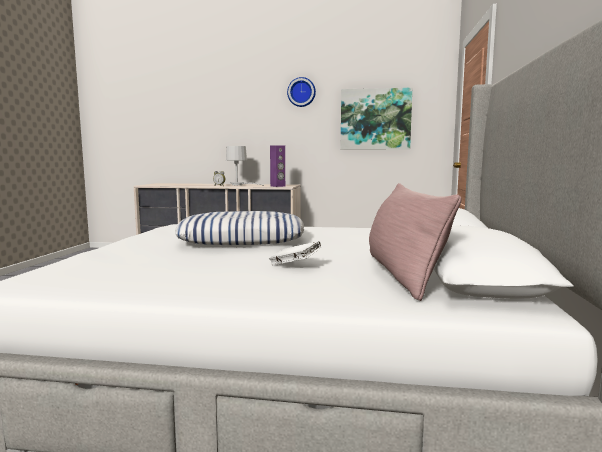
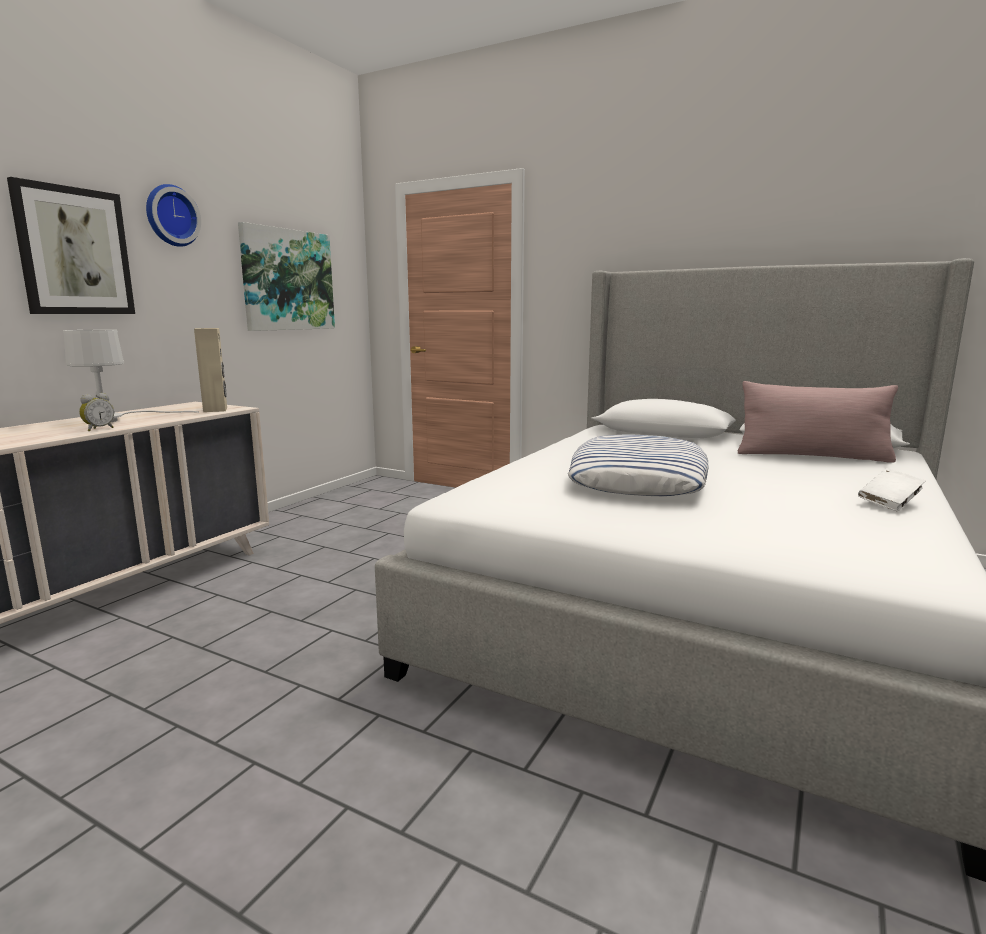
camera: 70 degrees left, 5 degrees up
(255, 114) = (74, 251): none -> picture
(278, 186) = (216, 410): purple speaker -> beige speaker
(295, 265) = (790, 474): white book -> white book (889, 503)

